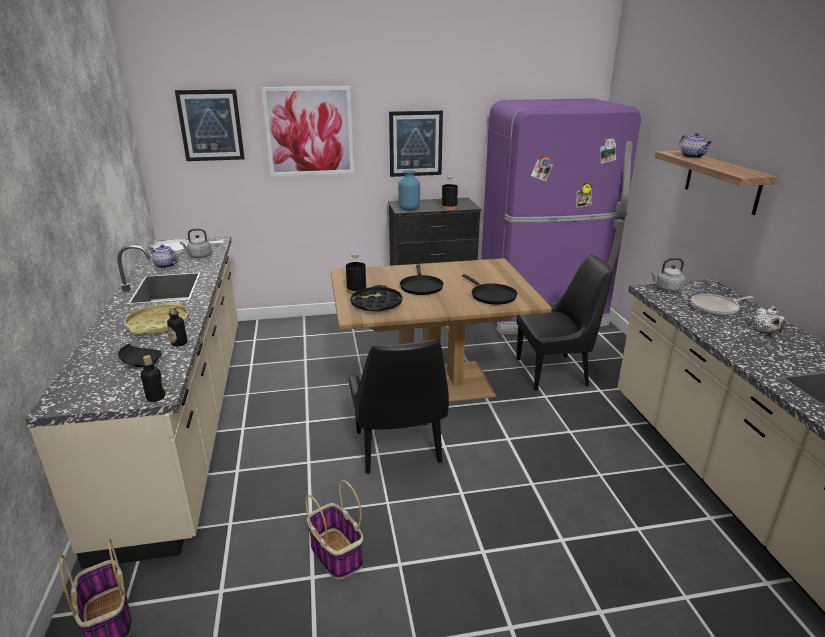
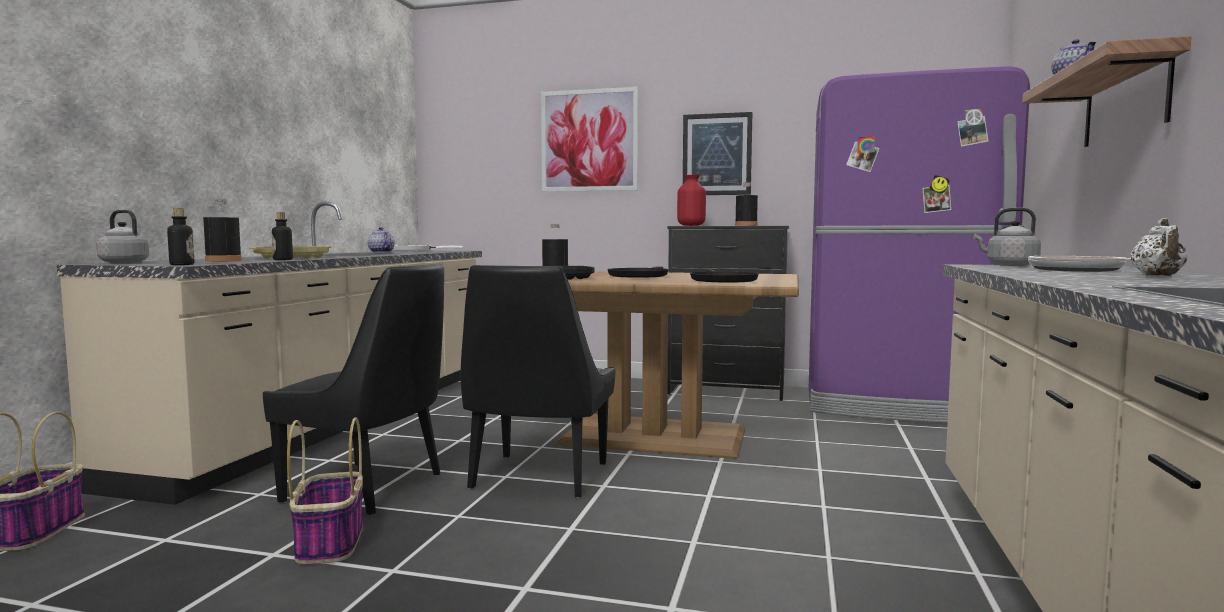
camera: 25 degrees right, 20 degrees down
(141, 362) = (223, 261): black plate -> black bottle
(198, 256) = (423, 252): grey kettle -> grey kettle (122, 263)
(211, 125) = (487, 134): picture -> none
(409, 209) = (691, 225): blue vase -> red vase
(554, 372) = (862, 452): black chair -> black chair (369, 488)

